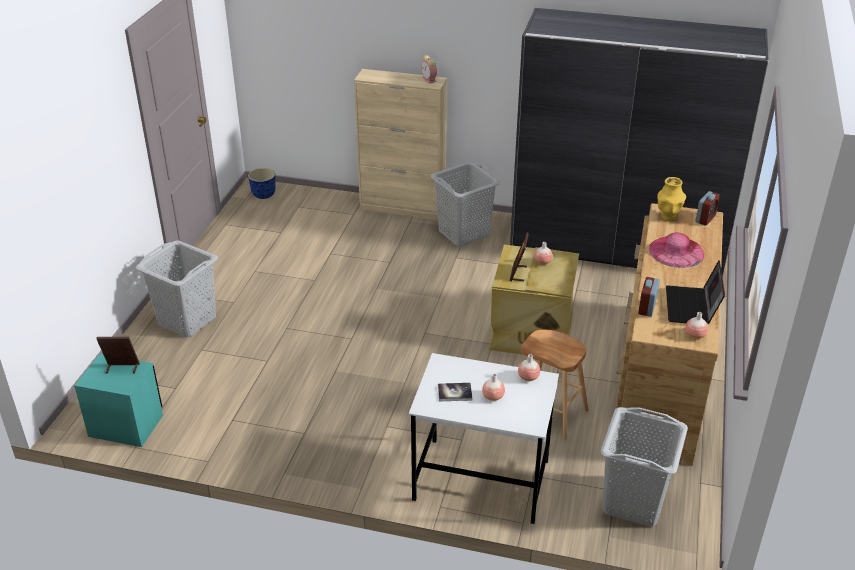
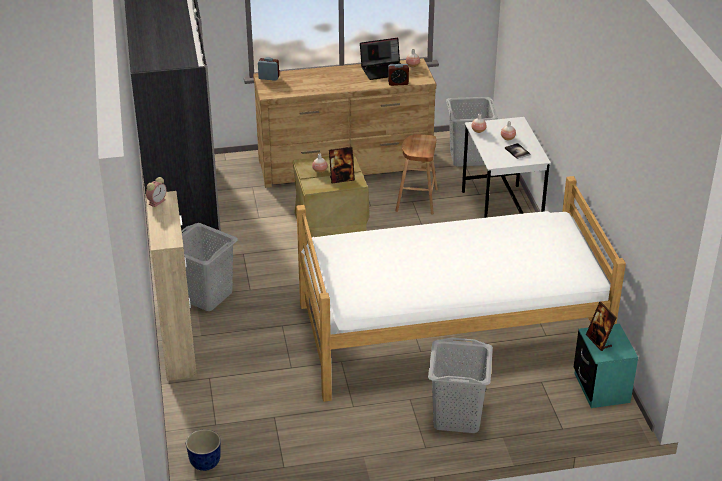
camera: 115 degrees left, 0 degrees up
(293, 355) = (451, 333): none -> bed
(668, 217) = (276, 91): yellow vase -> none
(676, 251) = (322, 82): pink hat -> none

